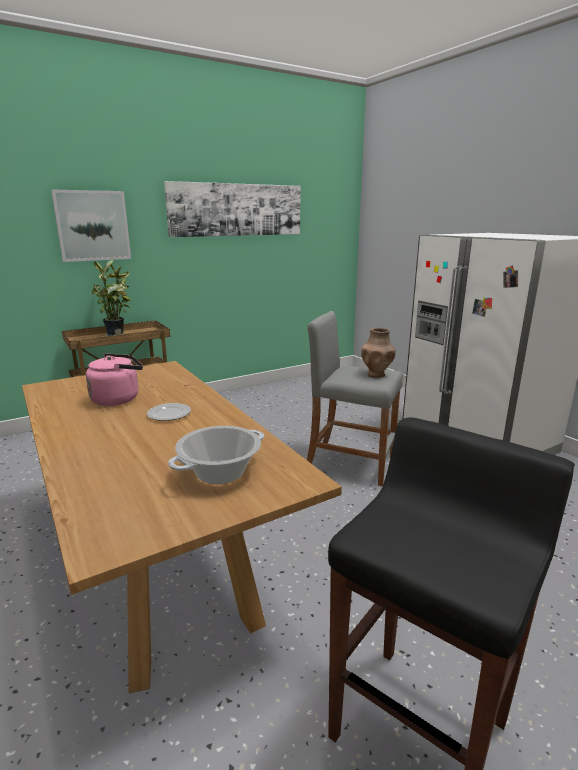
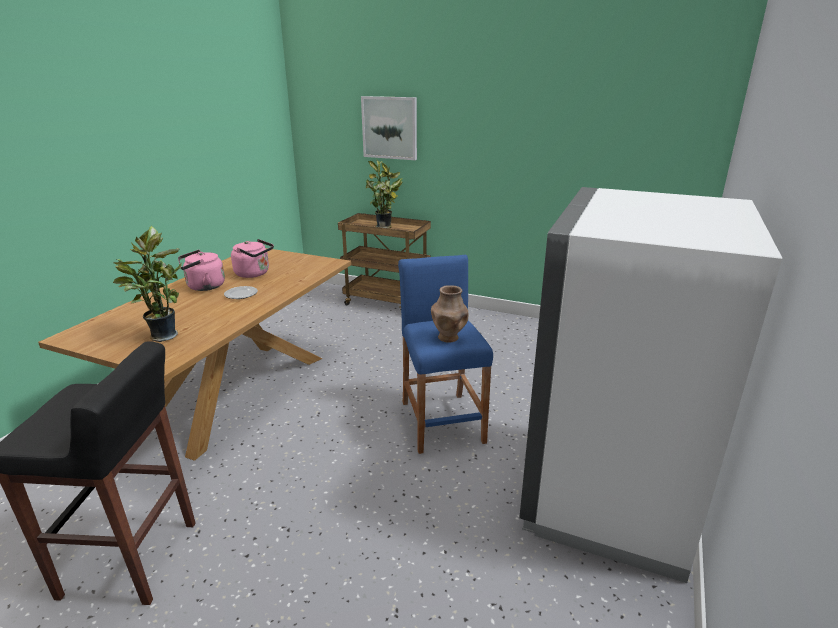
camera: 55 degrees right, 5 degrees up
(100, 428) = (203, 287): none -> pink kettle
(220, 472) = (162, 335): cooking pot -> potted plant
(237, 210) = (532, 118): picture -> none
(350, 463) = (442, 422): grey stool -> blue stool

